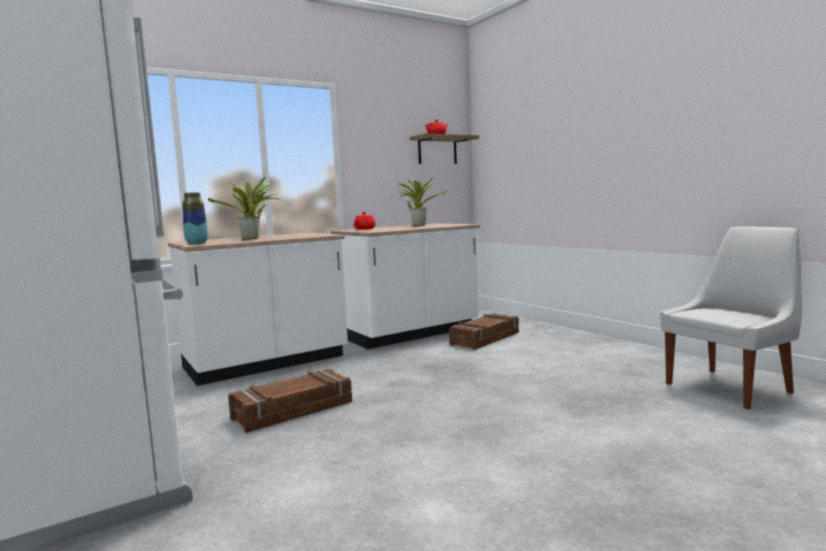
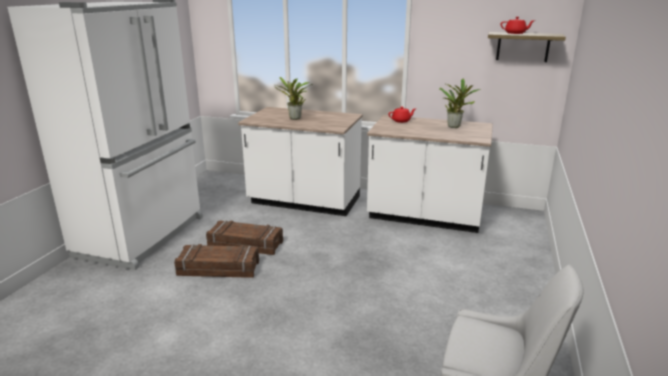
camera: 50 degrees right, 15 degrees up
(197, 244) = (255, 118): vase -> none
(485, 339) = (456, 249): crate -> crate (218, 269)

